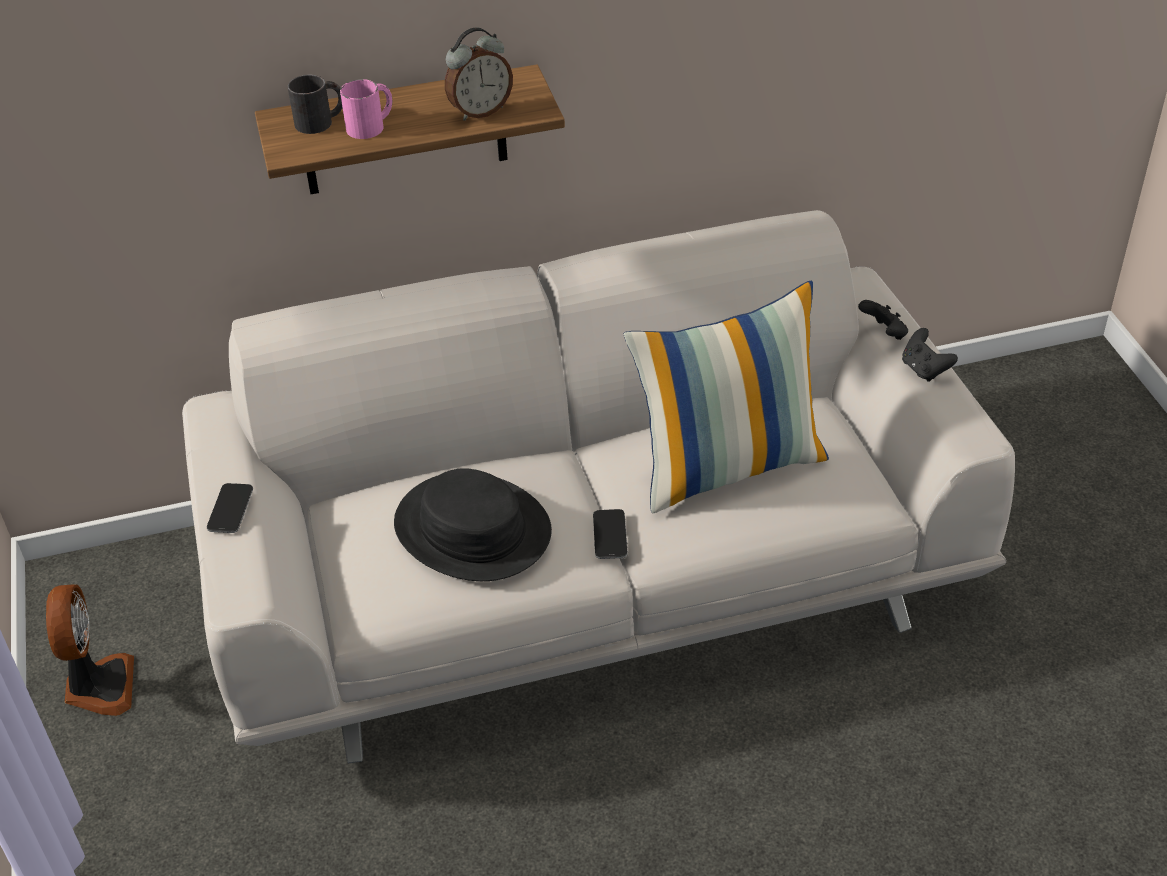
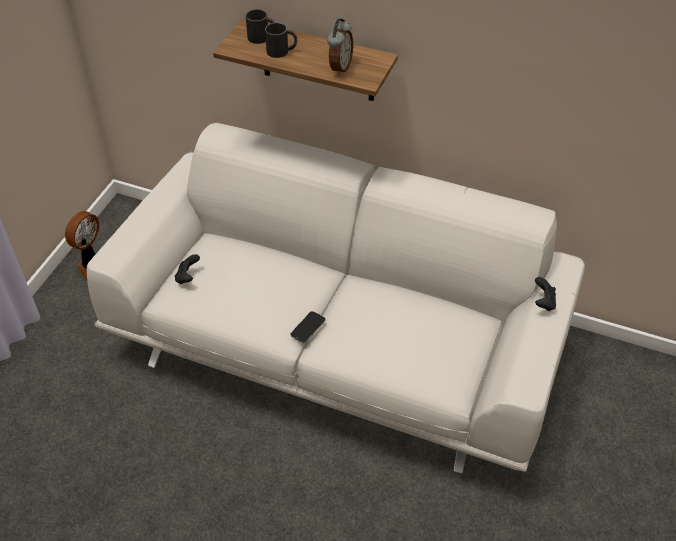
camera: 35 degrees right, 5 degrees up
(230, 509) = (147, 215): phone -> none
(371, 125) = (282, 51): pink mug -> black mug
(472, 529) = (246, 286): black hat -> none
(480, 111) = (339, 67): alarm clock -> alarm clock turned 75 degrees counterclockwise
(728, 465) = (397, 326): pillow -> none
(924, 369) = (541, 335): black game controller -> black game controller (187, 277)

